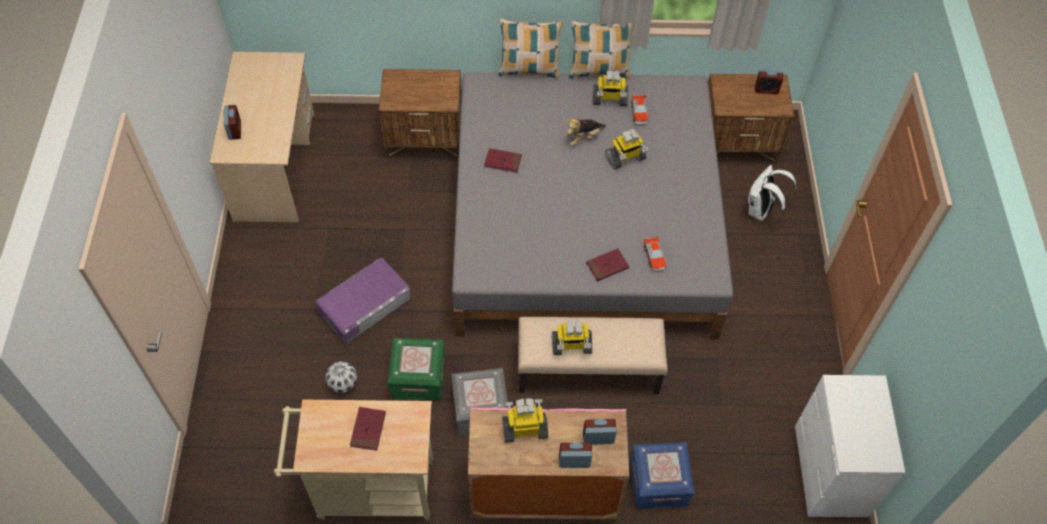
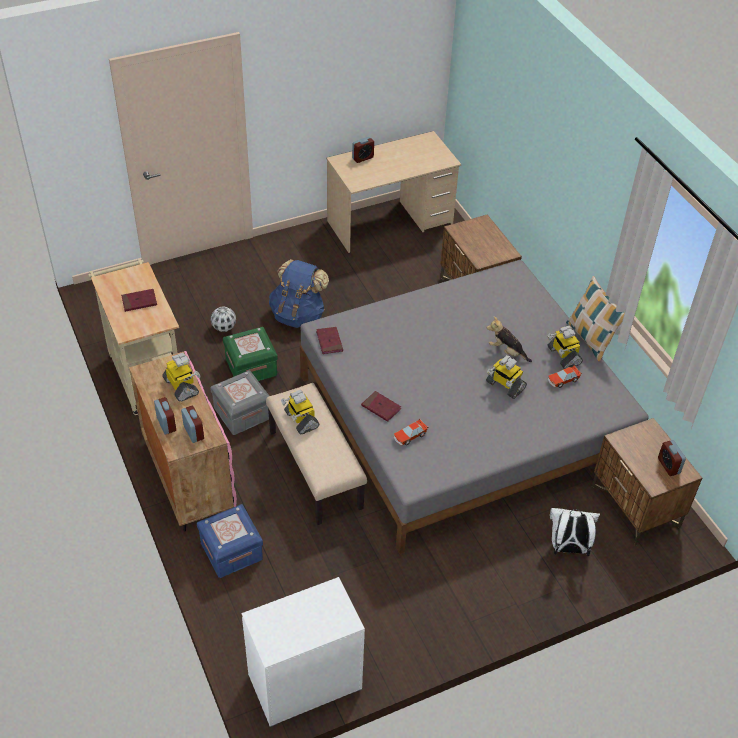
camera: 65 degrees right, 10 degrees down
(364, 304) = (298, 314): purple storage box -> blue backpack
(503, 161) = (444, 311): red book -> red book (329, 341)
(529, 70) = (554, 295): pillow -> none

